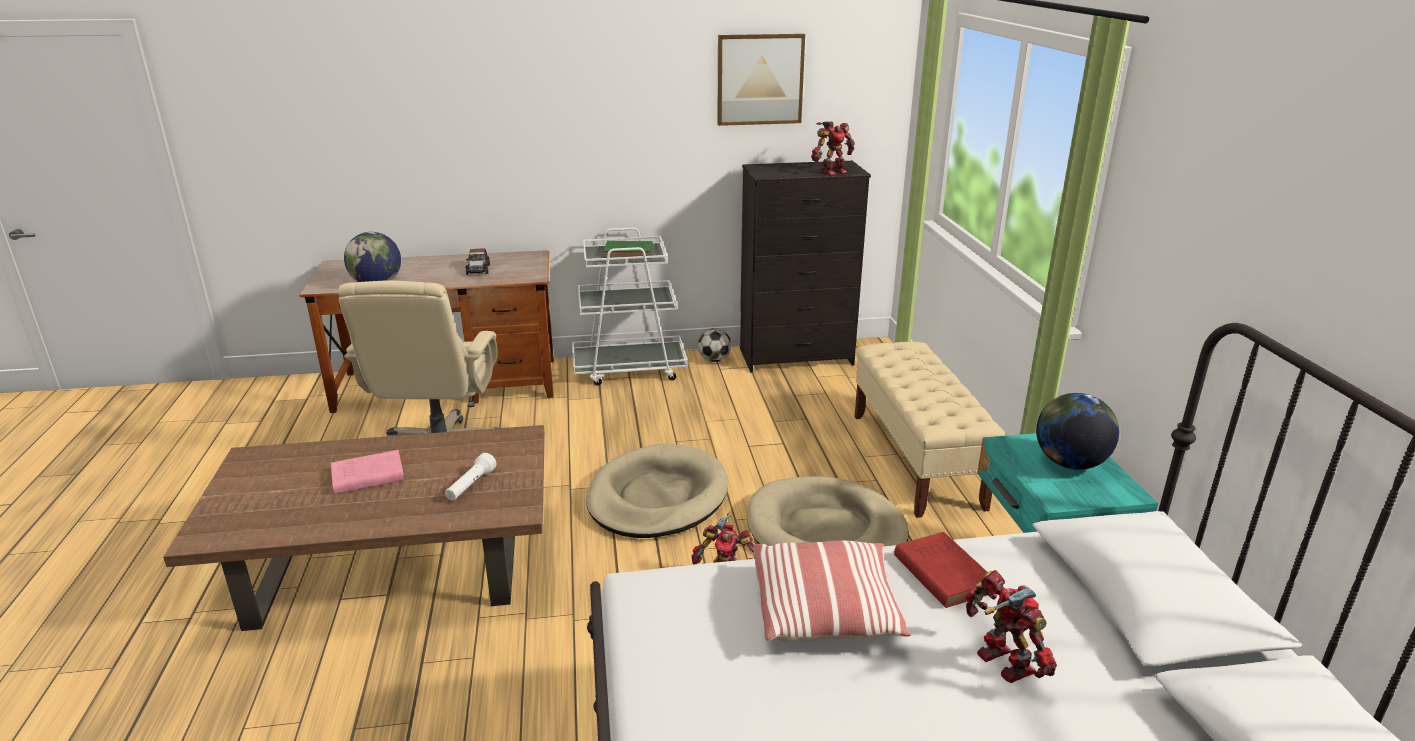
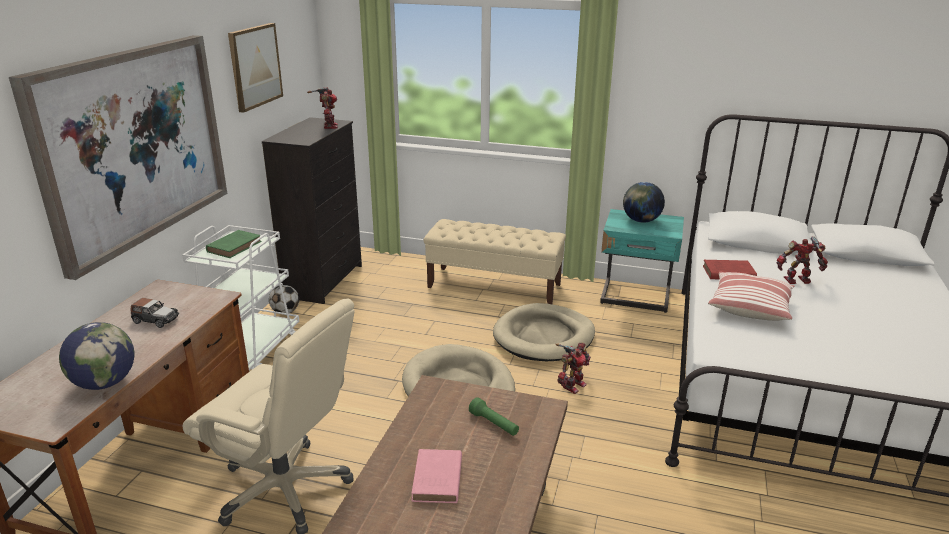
camera: 65 degrees left, 0 degrees up
(470, 486) = (494, 424): white flashlight -> green flashlight
(550, 121) = (134, 146): none -> picture

